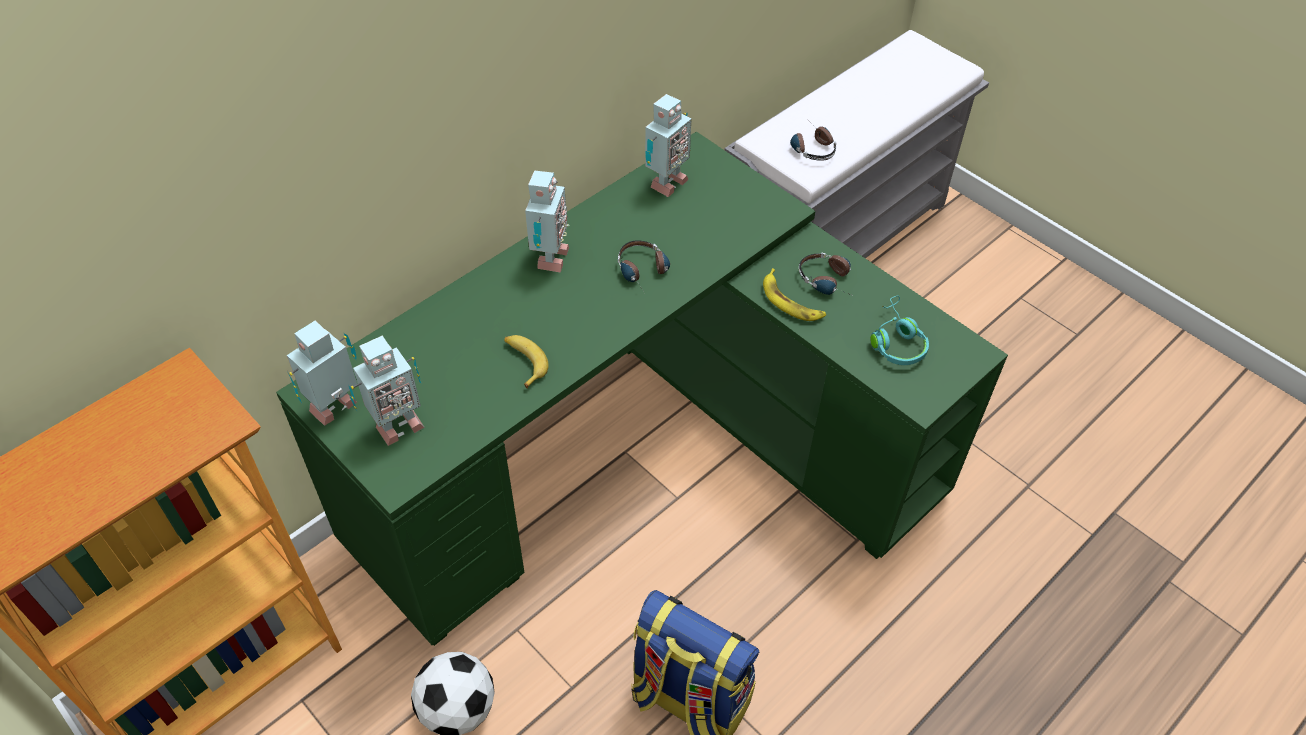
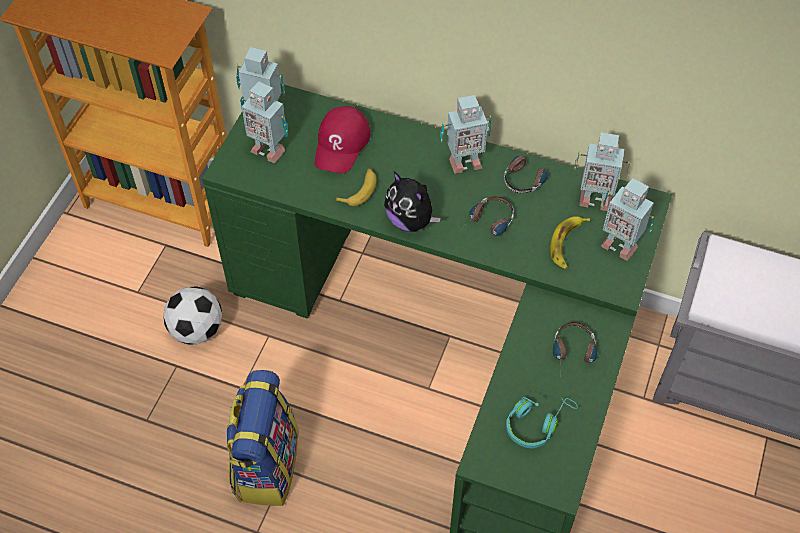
camera: 65 degrees right, 5 degrees up
(444, 352) = (341, 144): none -> red cap
(598, 333) = (410, 220): none -> plush toy
(731, 190) = (619, 244): none -> toy robot
(791, 301) = (532, 334): banana -> banana (567, 244)
(810, 146) = (746, 290): headphones -> headphones (527, 176)

